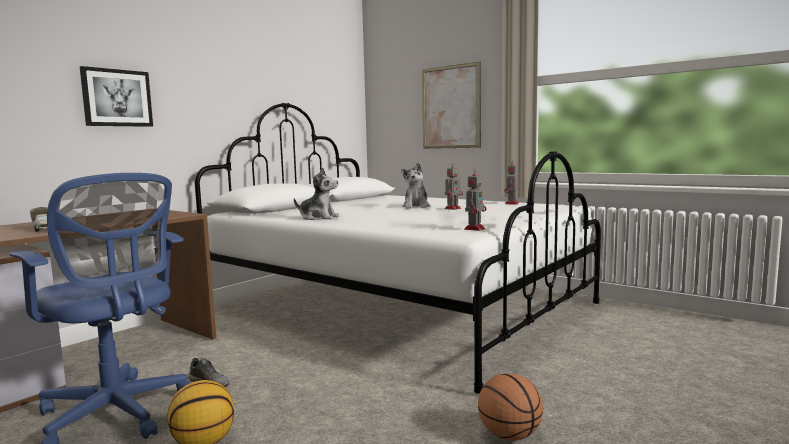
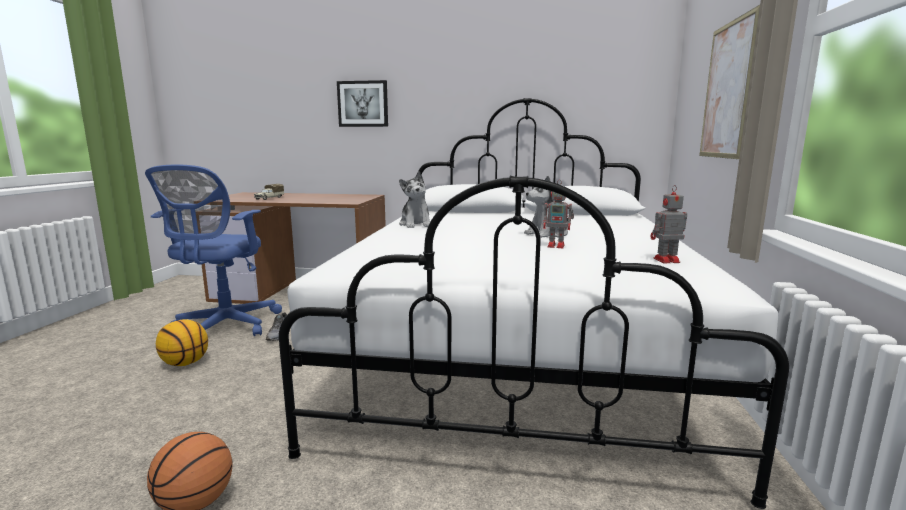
camera: 60 degrees right, 5 degrees up
(475, 228) = (388, 271): toy robot -> none

